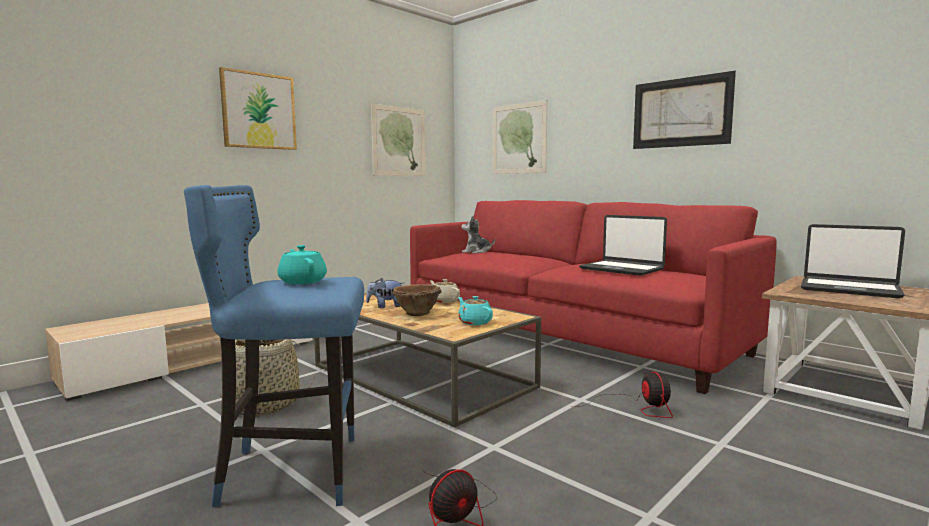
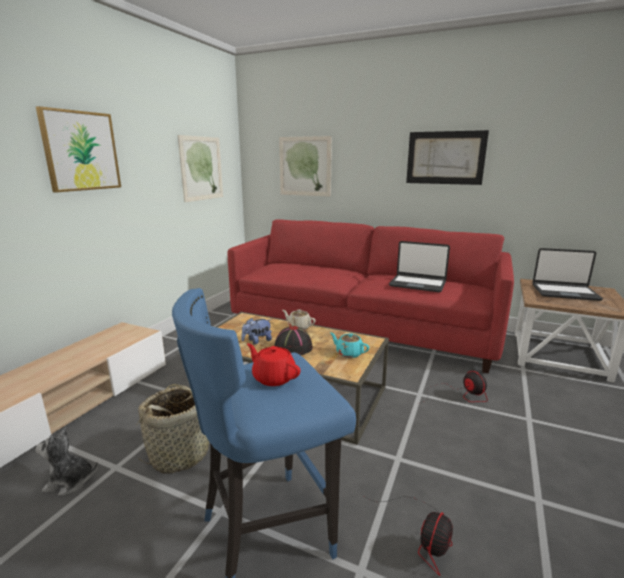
camera: 20 degrees left, 10 degrees up
(302, 281) = (273, 377): turquoise teapot -> red teapot
(416, 314) = (293, 348): brown bowl -> black hat
(476, 252) = (283, 265): plush toy -> plush toy (70, 482)

